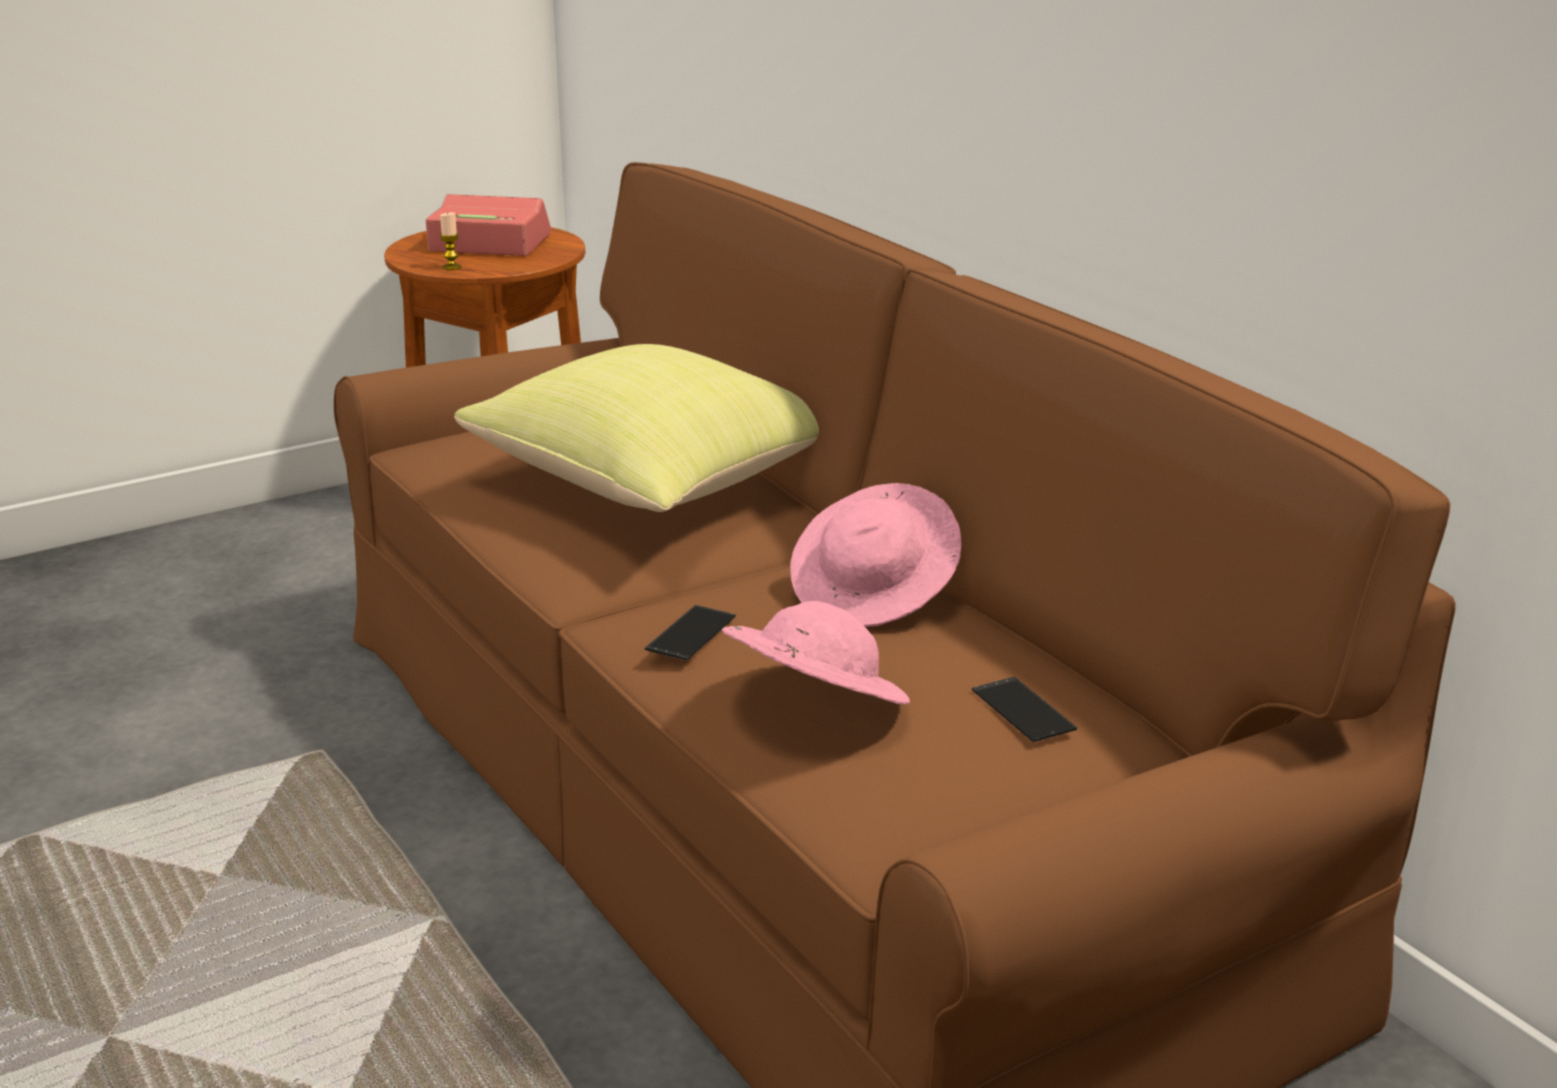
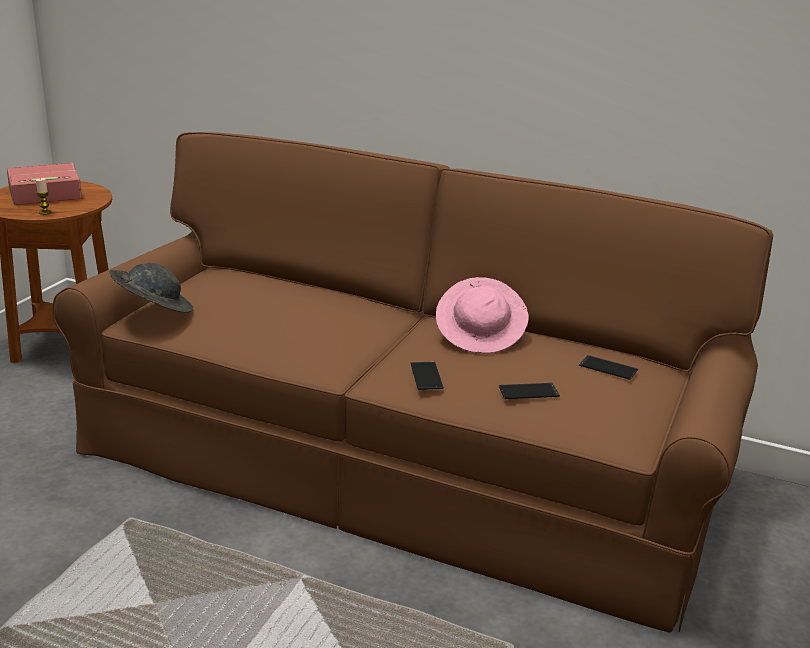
camera: 35 degrees left, 0 degrees up
(447, 436) = (153, 310): none -> grey hat
(662, 482) = (306, 307): yellow pillow -> none
(813, 706) = (528, 391): pink hat -> phone

